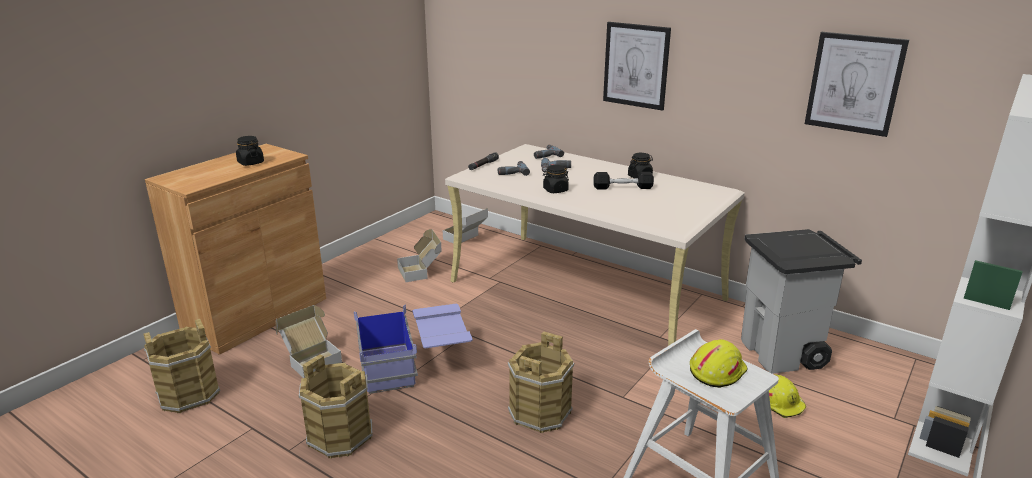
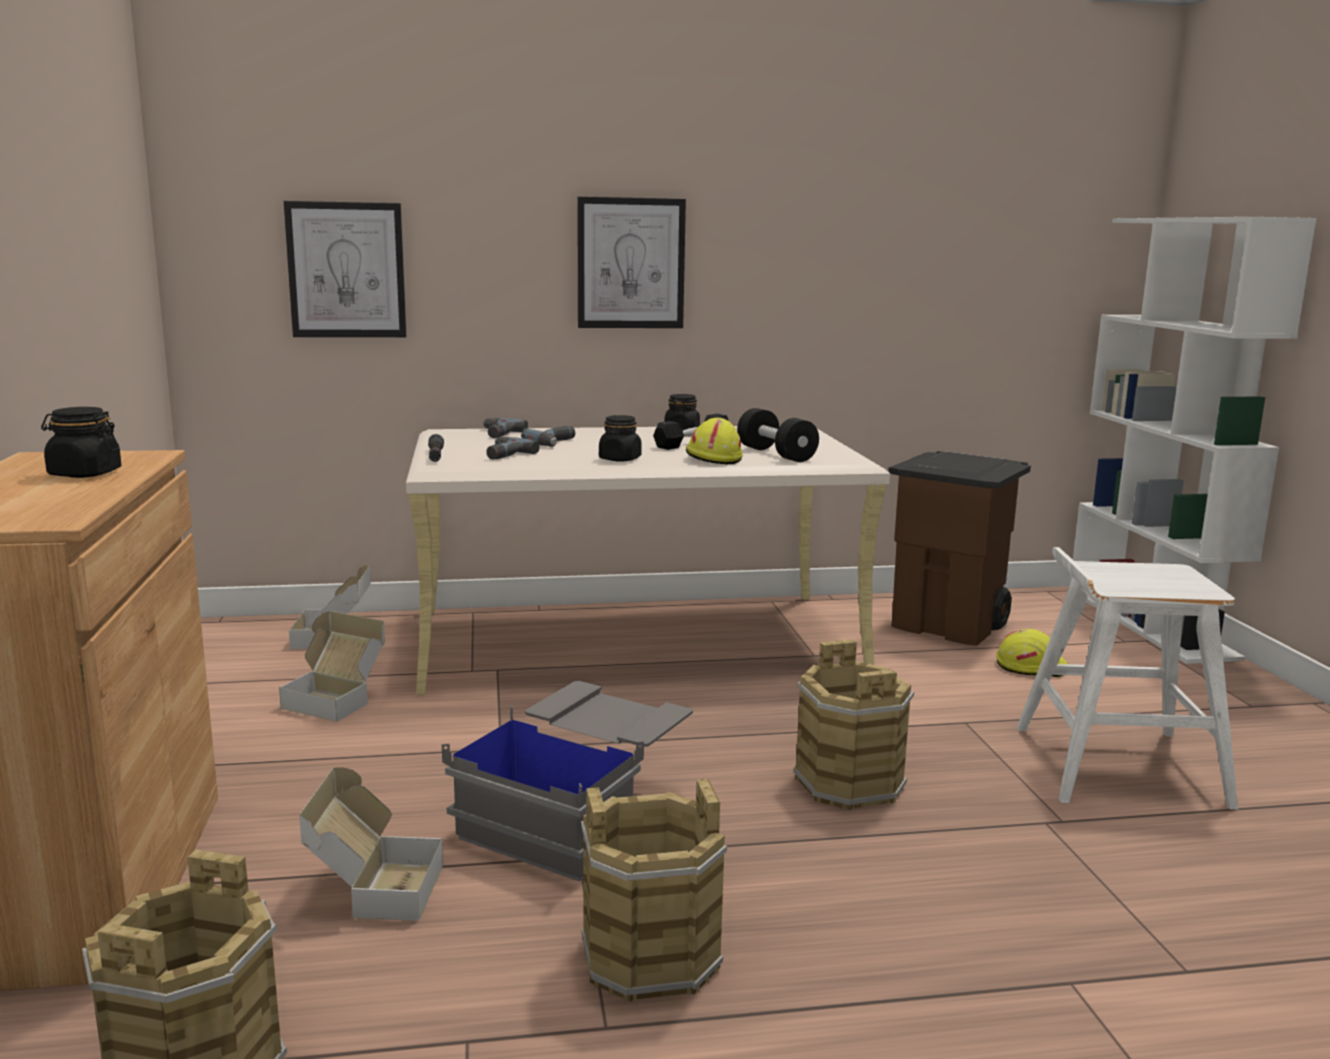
camera: 45 degrees left, 10 degrees down
(415, 365) = (577, 813): blue storage box -> grey storage box
(644, 209) = (776, 454): none -> black dumbbell
(716, 371) = (1139, 577): yellow hard hat -> yellow hard hat (713, 458)
(782, 354) = (950, 626): grey trash can -> brown trash can
(854, 83) = (938, 253): picture -> picture (346, 270)

